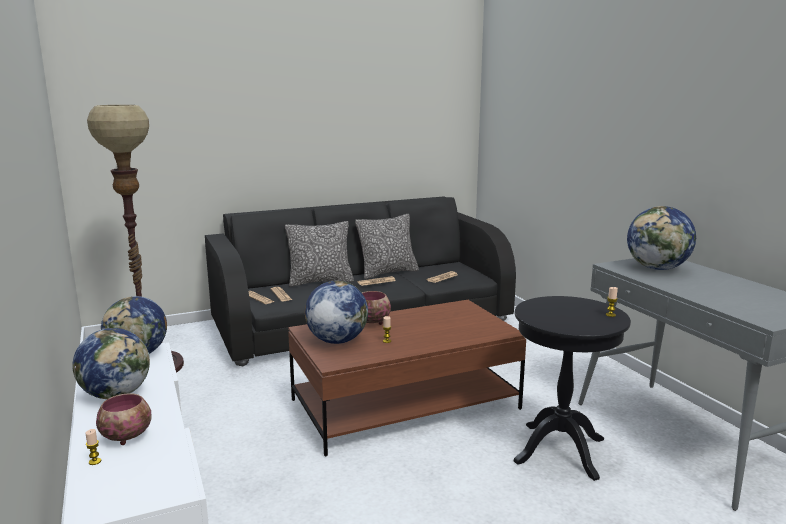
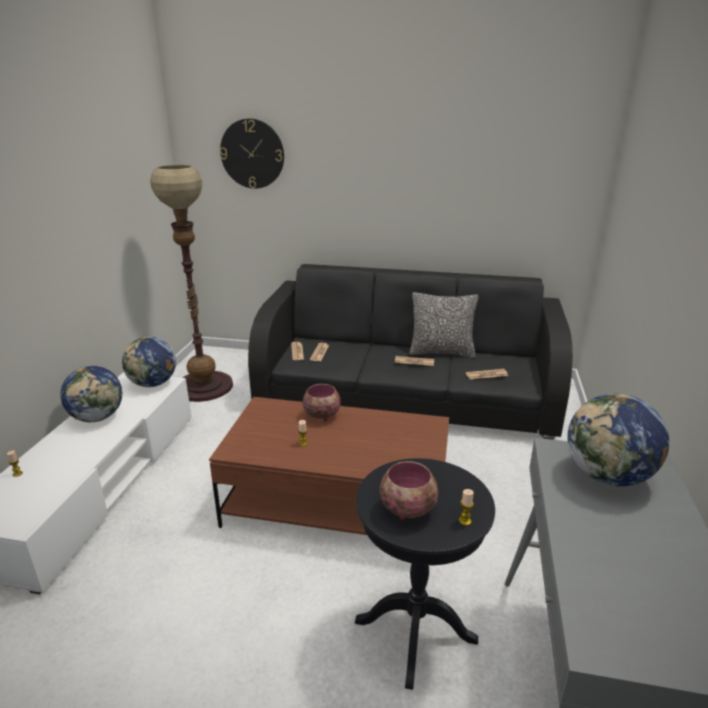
camera: 35 degrees right, 10 degrees up
(127, 436) = (57, 460): bowl -> bowl (408, 509)
(158, 100) = (252, 154): none -> wall clock
(320, 281) = (368, 346): pillow -> none
(336, 341) = (266, 427): globe -> none

